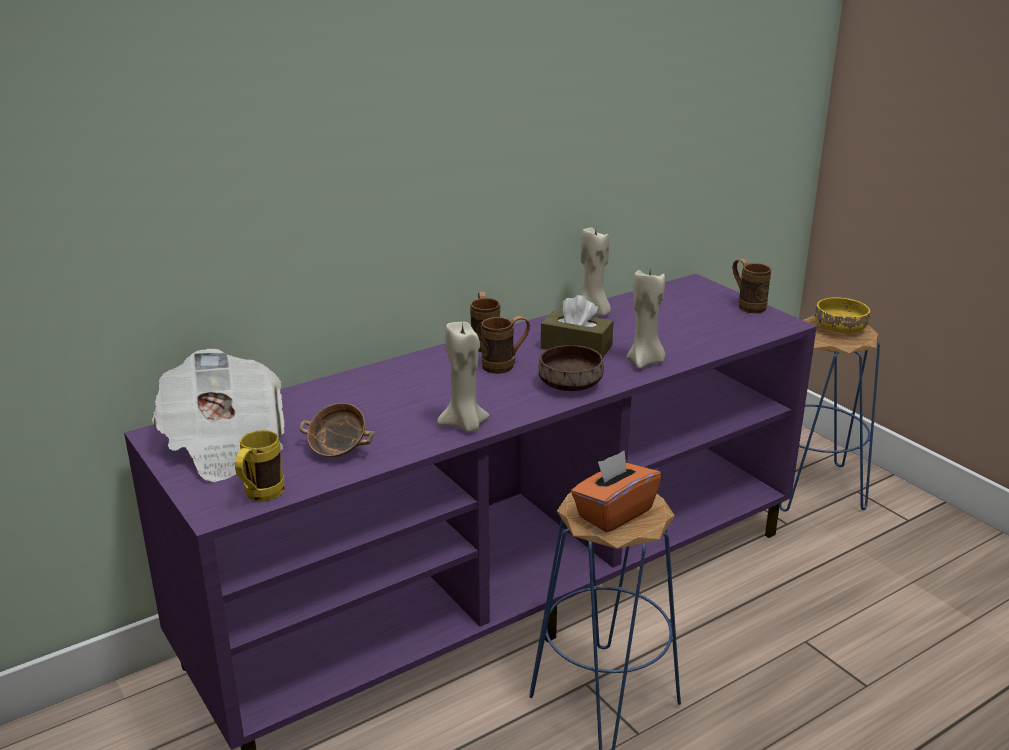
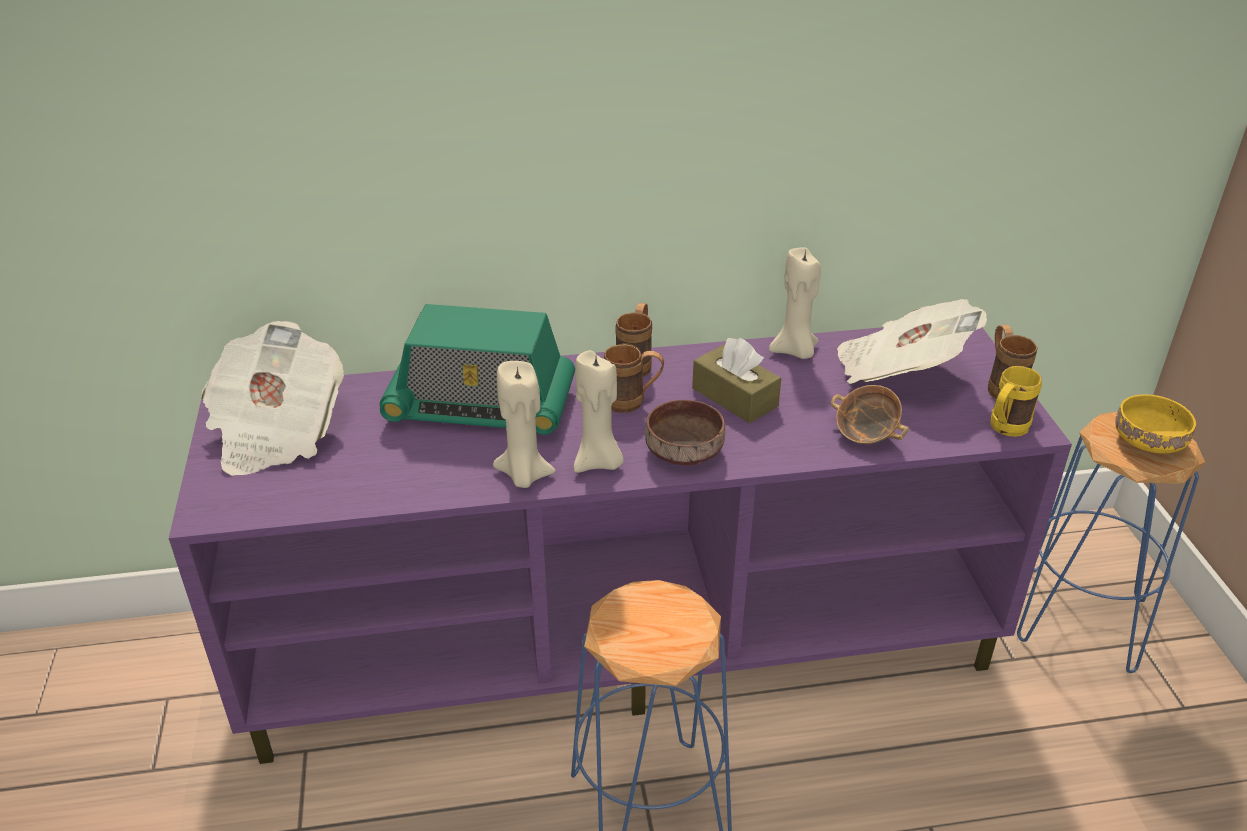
camera: 25 degrees right, 10 degrees up
(259, 496) = (257, 507): yellow mug -> yellow mug (1004, 430)
(338, 451) = (372, 471): bowl -> bowl (865, 435)
(387, 392) = (481, 406): none -> radio
(614, 513) = (645, 633): orange tissue box -> none
(645, 362) = (799, 442): beige candle -> beige candle (599, 462)
(674, 310) = (900, 371): none -> newspaper

